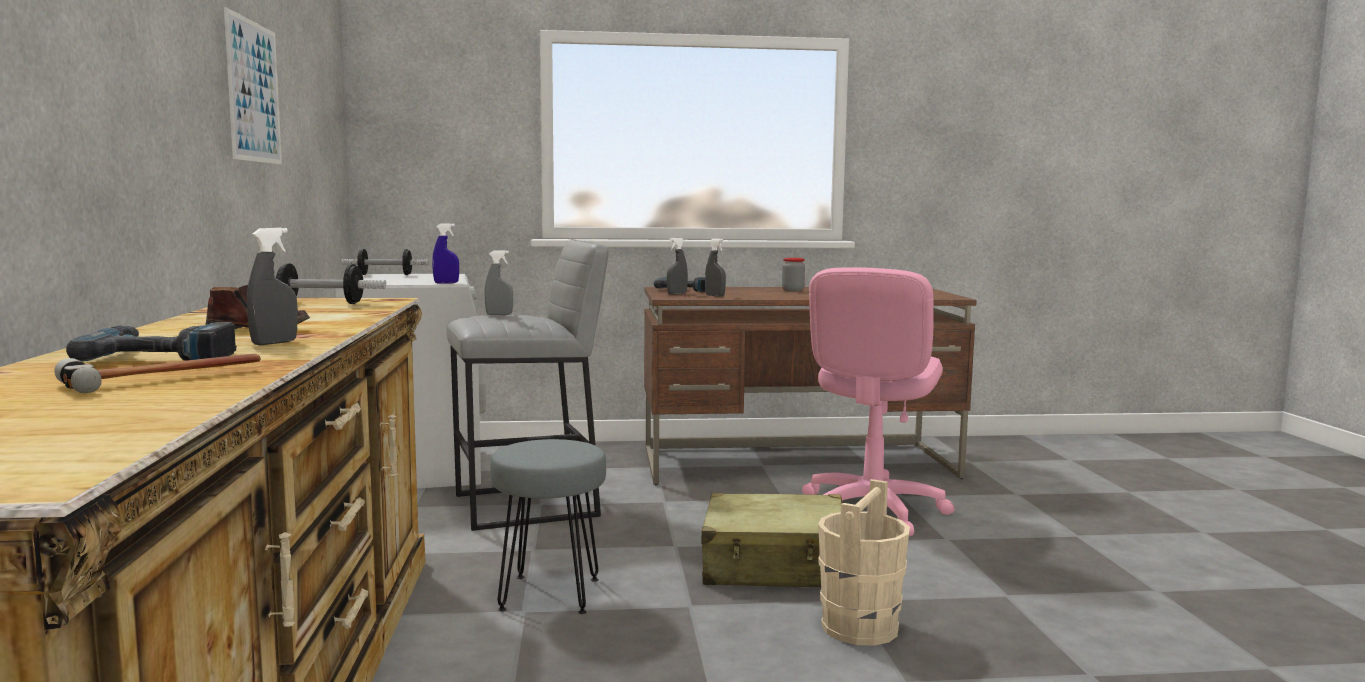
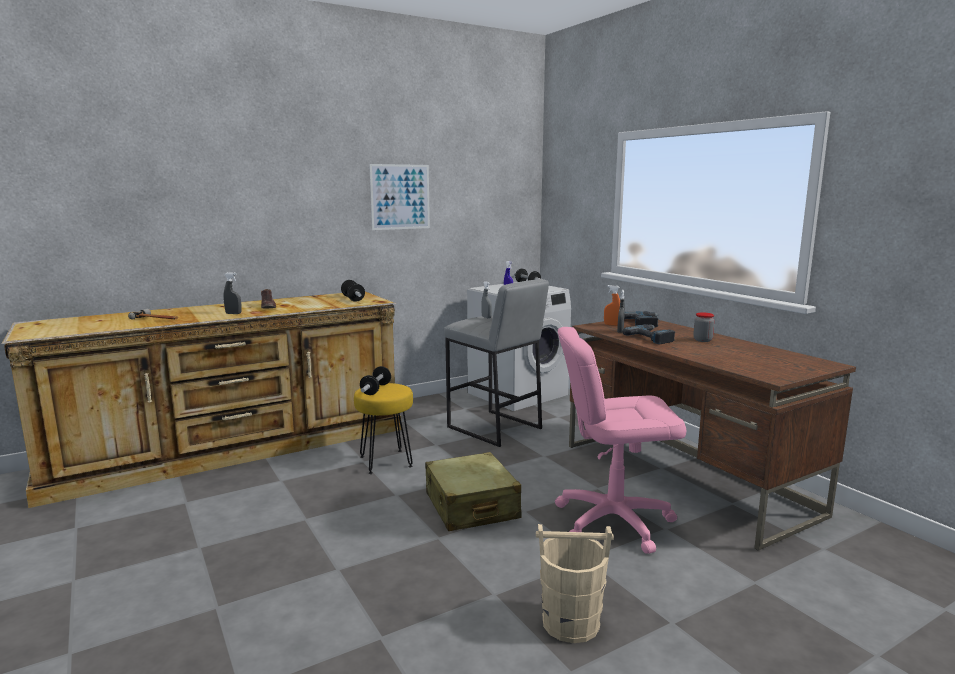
camera: 65 degrees right, 5 degrees up
(162, 356) = (198, 312): power drill -> power drill (652, 338)
(541, 452) = (376, 389): none -> dumbbell
(548, 594) = (385, 461): grey stool -> yellow stool
(677, 294) = (612, 325): grey spray bottle -> orange spray bottle
(860, 627) = (401, 546): beige bucket -> beige bucket (571, 623)

